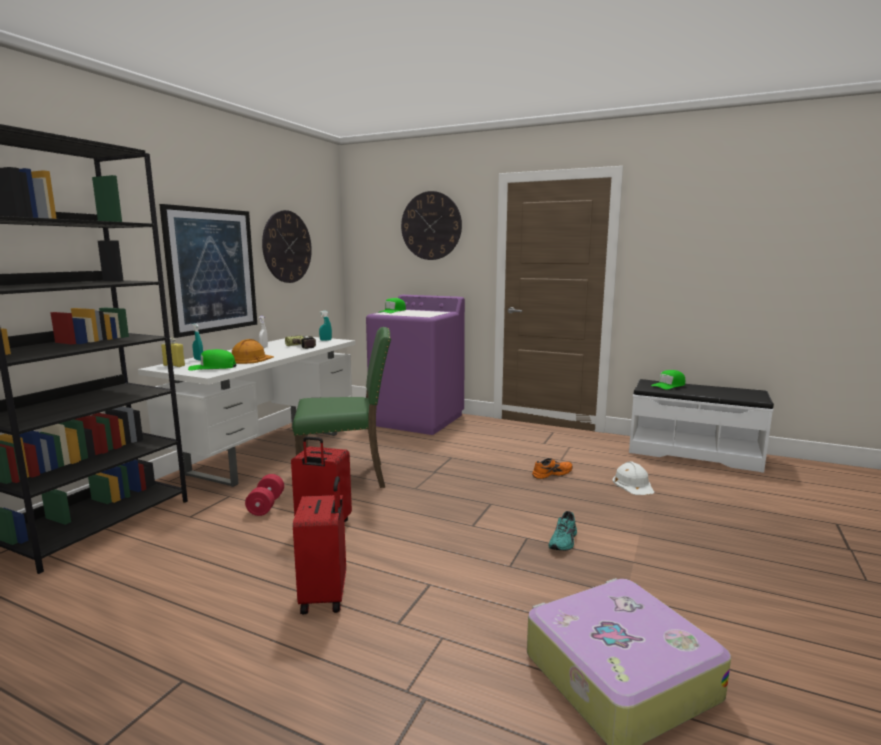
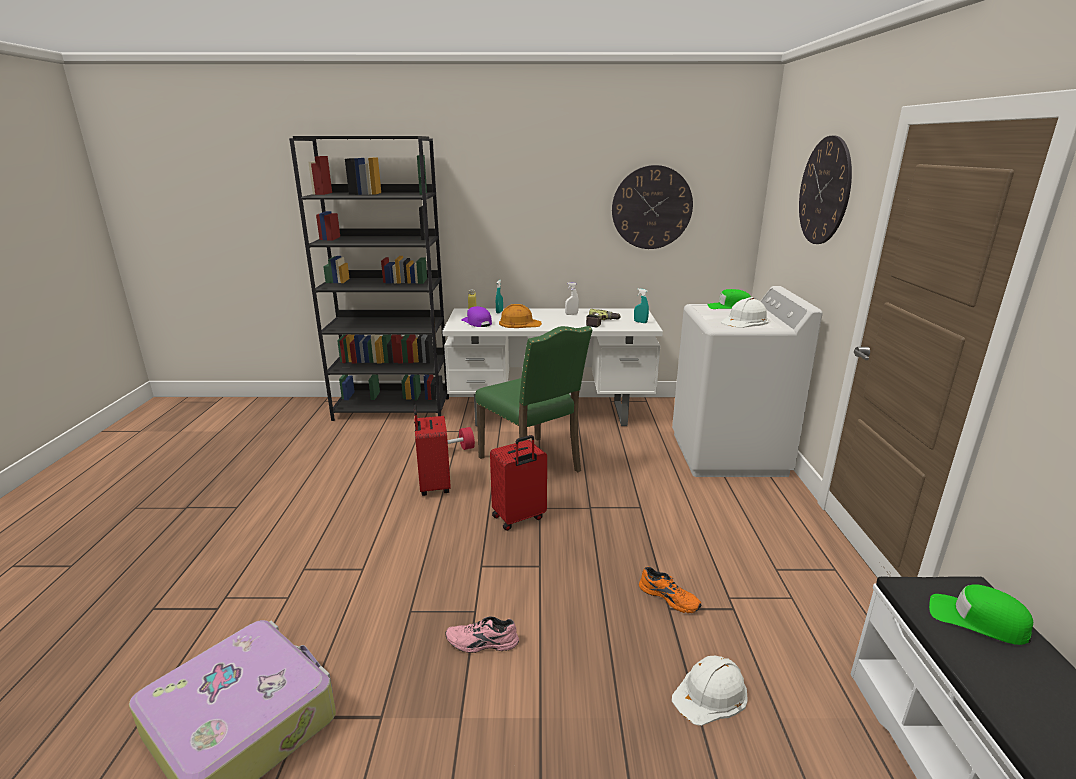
camera: 65 degrees right, 10 degrees up
(212, 270) = (541, 231): picture -> none
(212, 367) = (477, 322): green cap -> purple cap
(325, 596) = (332, 524): red suitcase -> red suitcase (519, 518)
(418, 420) = (728, 454): purple washing machine -> white washing machine
(427, 313) = (745, 321): none -> white hard hat
(564, 541) = (482, 643): turquoise shoe -> pink shoe

